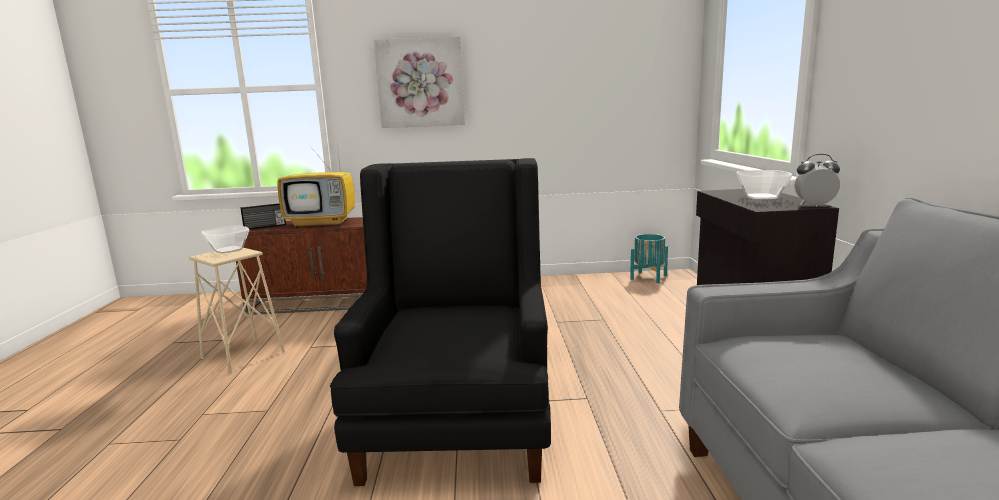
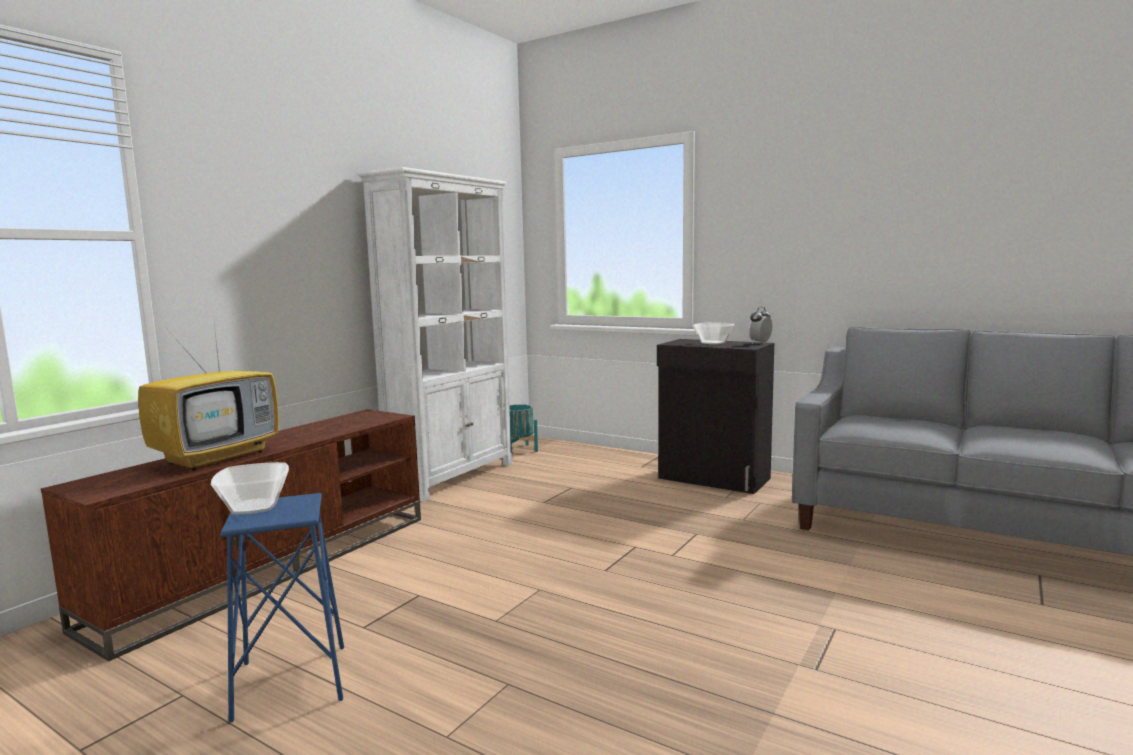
camera: 55 degrees left, 5 degrees down
(243, 355) = (291, 681): beige stool -> blue stool
(265, 227) = (121, 484): radio -> none
(420, 83) = (288, 239): picture -> none
(458, 417) = (665, 586): black armchair -> none
(554, 282) = (453, 477): none -> white bookcase

